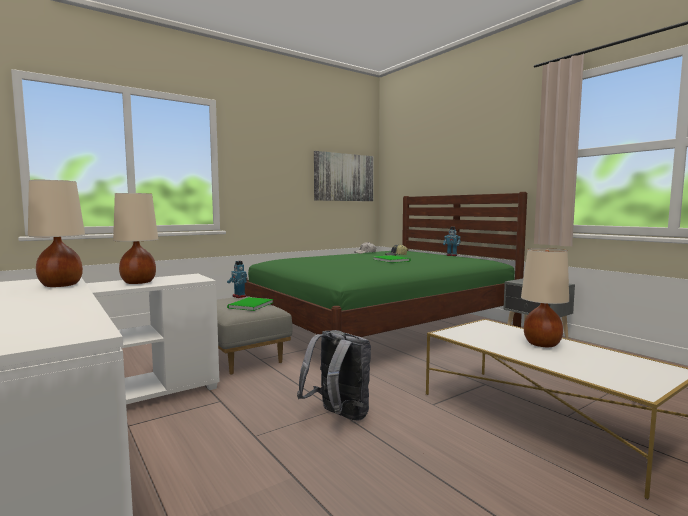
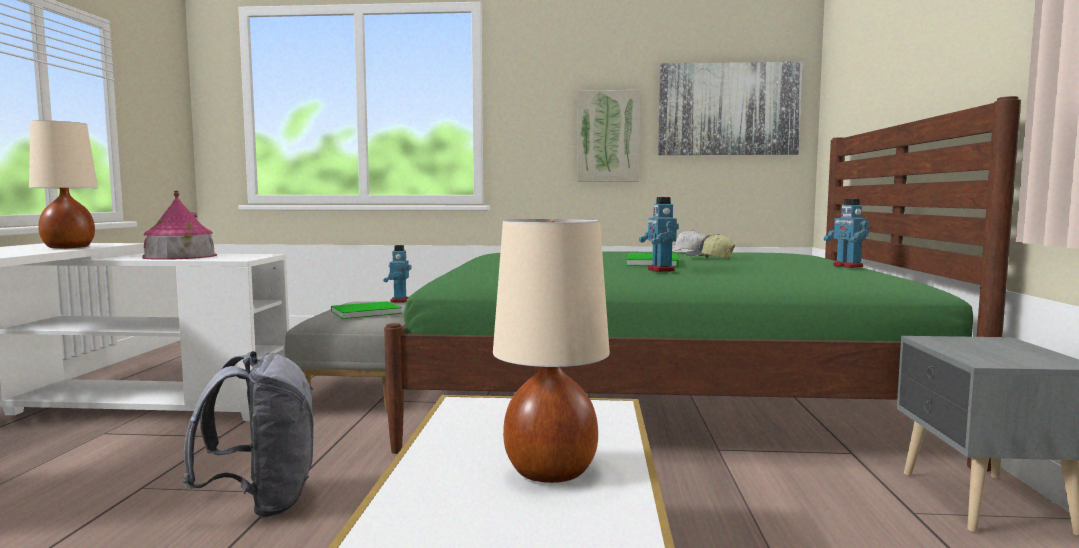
camera: 40 degrees right, 0 degrees up
(139, 282) = (180, 256): beige table lamp -> toy house
(289, 189) = (608, 136): none -> picture
(413, 263) = (660, 270): none -> toy robot

